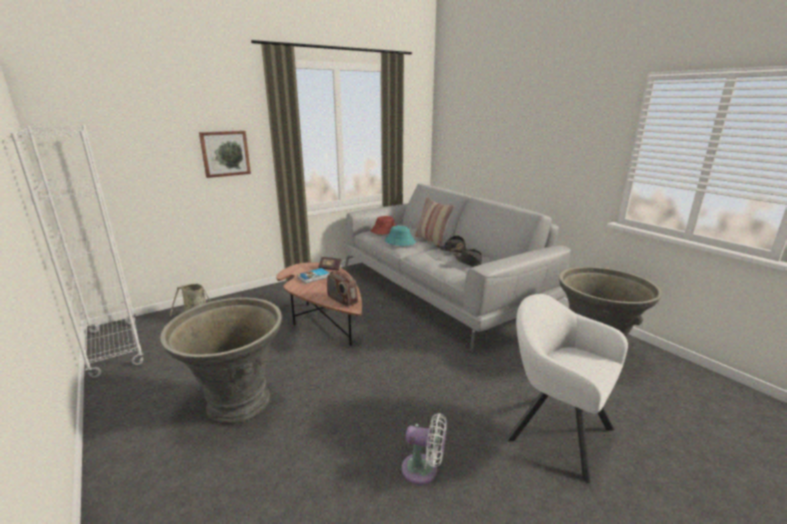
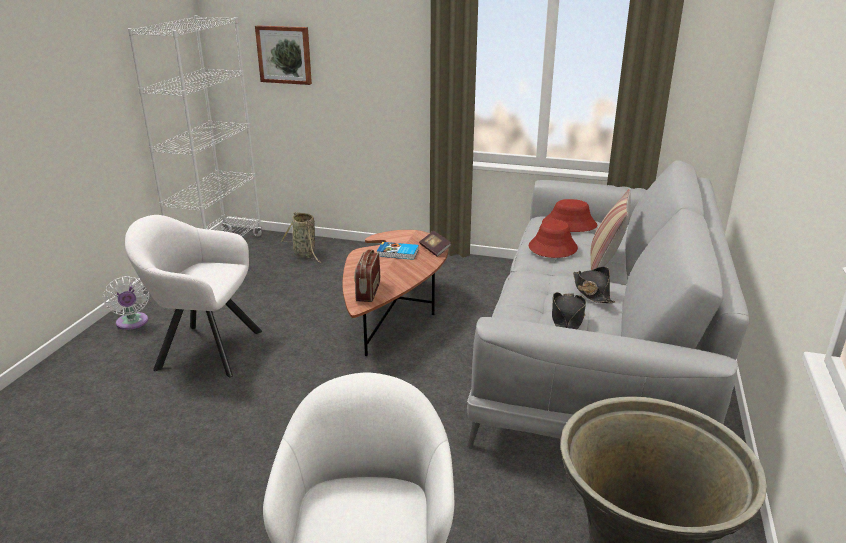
camera: 50 degrees right, 5 degrees up
(225, 153) = (378, 63): picture -> picture (284, 54)
(237, 404) = (203, 349): grey planter -> white armchair
(400, 241) = (552, 247): turquoise hat -> red hat
(423, 470) = (206, 505): white fan -> white fan (132, 323)

